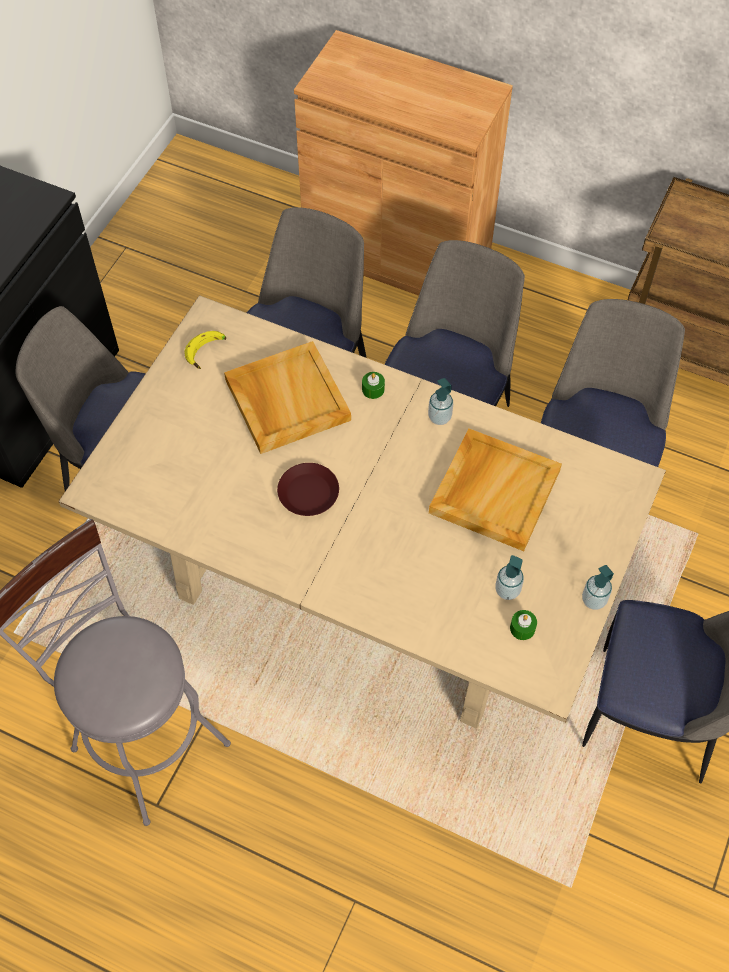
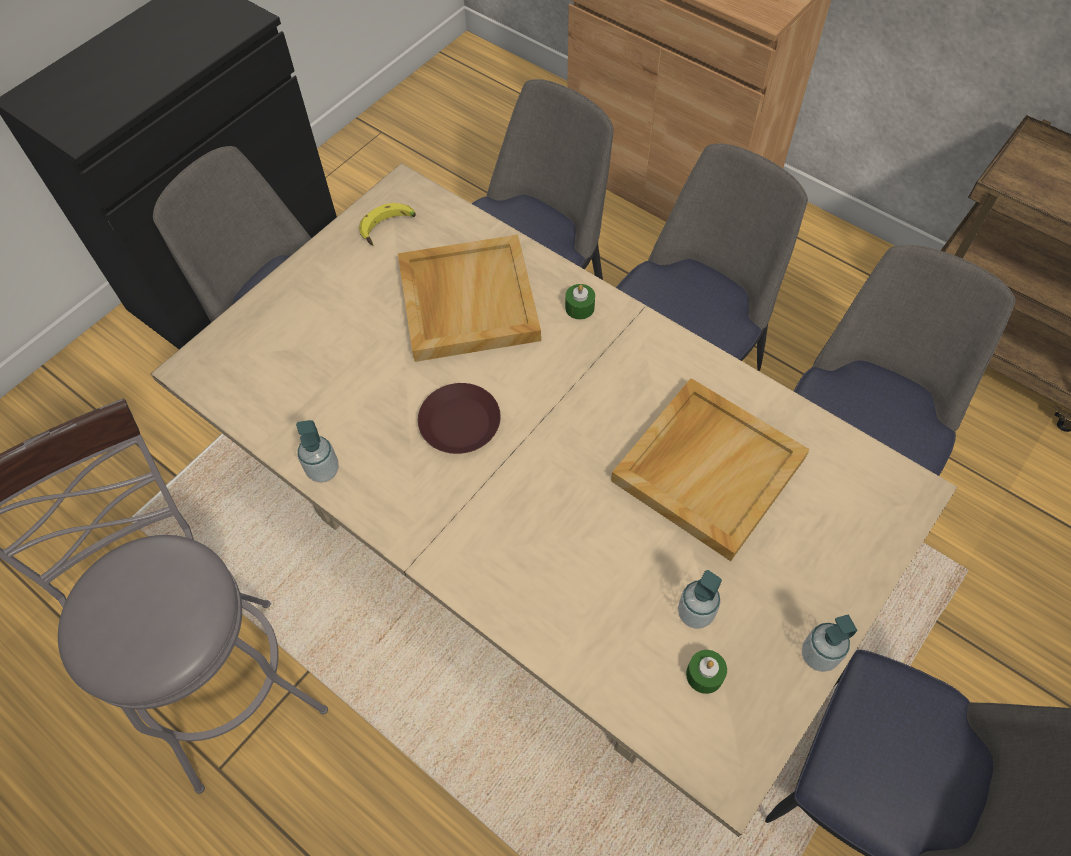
camera: 15 degrees right, 0 degrees up
(439, 417) = (657, 357): soap dispenser -> soap dispenser (323, 470)

